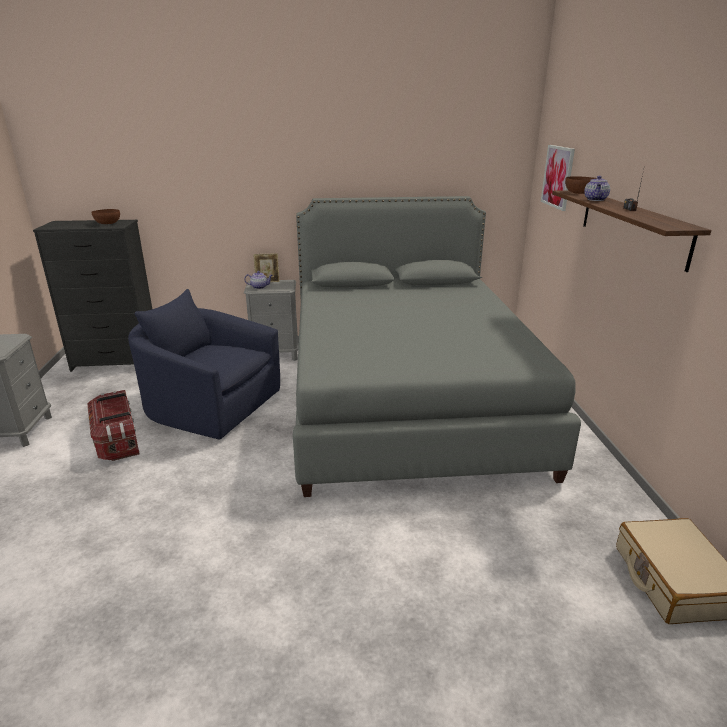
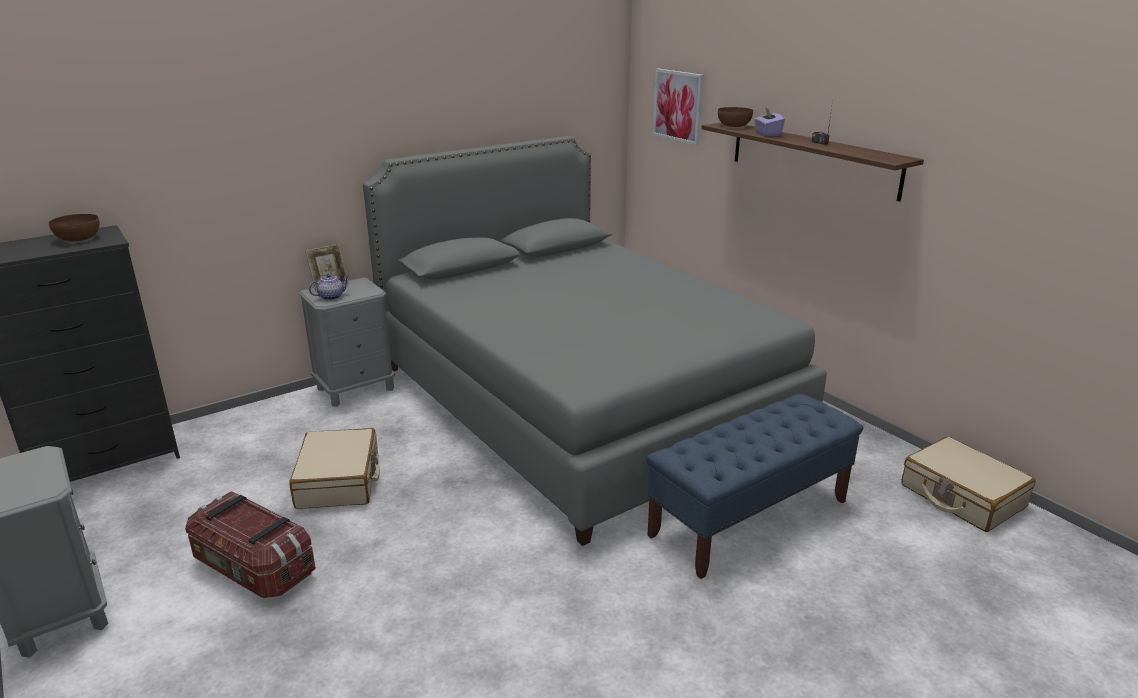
camera: 30 degrees left, 0 degrees up
(209, 406) = (339, 481): blue armchair -> beige suitcase
(446, 523) = (749, 517): none -> blue bench
(595, 200) = (767, 134): teapot -> purple tissue box

